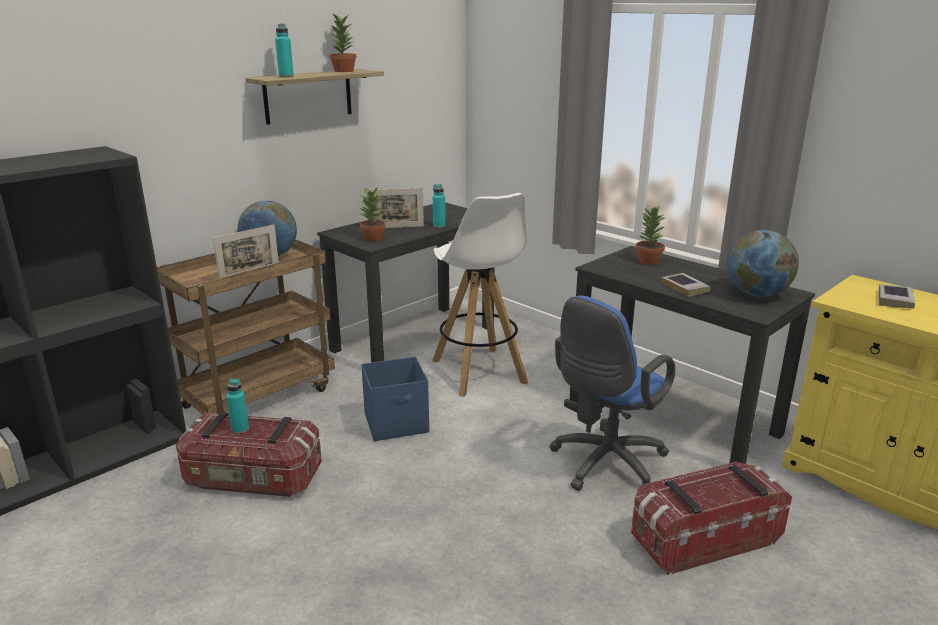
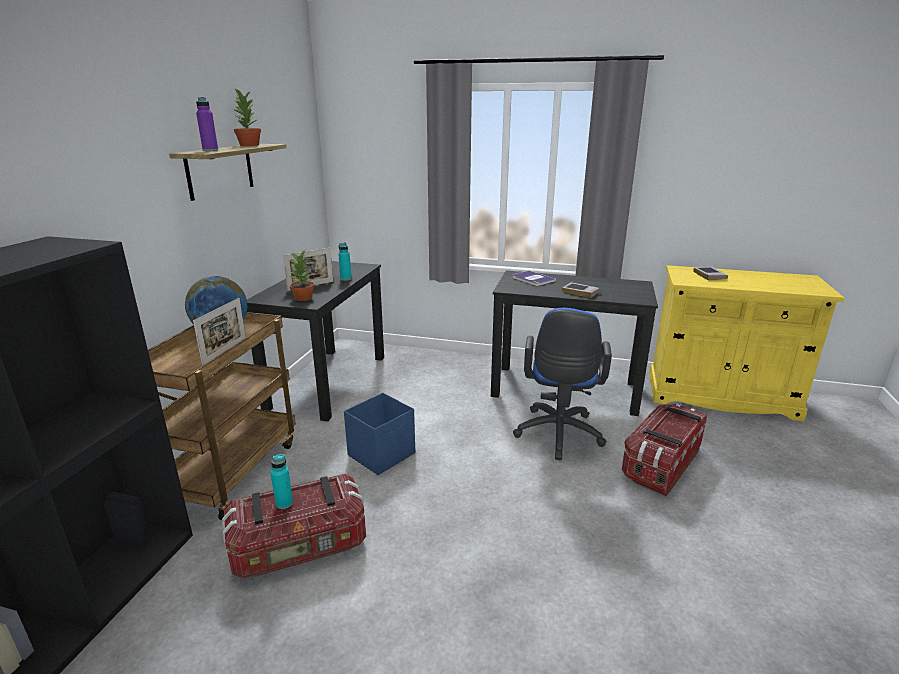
camera: 30 degrees left, 0 degrees up
(286, 76) = (210, 150): turquoise bottle -> purple bottle
(479, 372) = (407, 394): white stool -> none
(648, 261) = (532, 279): potted plant -> book
(756, 294) = (624, 288): globe -> none

